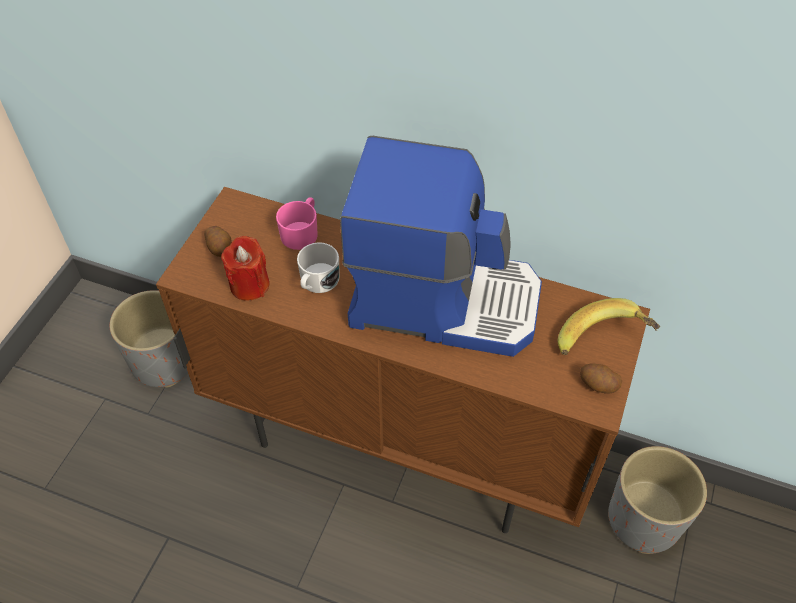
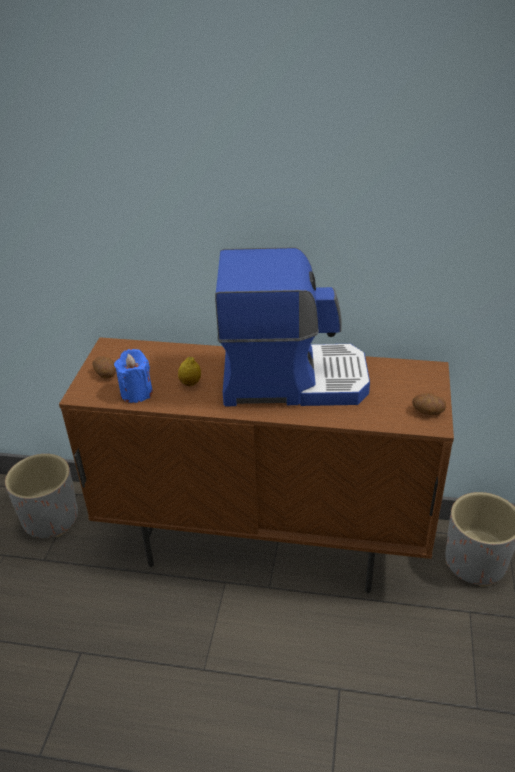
camera: 10 degrees left, 15 degrees down
(249, 285) = (136, 393): red candle -> blue candle
(301, 232) = (169, 355): pink mug -> none
(317, 282) = (190, 383): white mug -> lemon
(603, 343) = (422, 387): banana -> none

